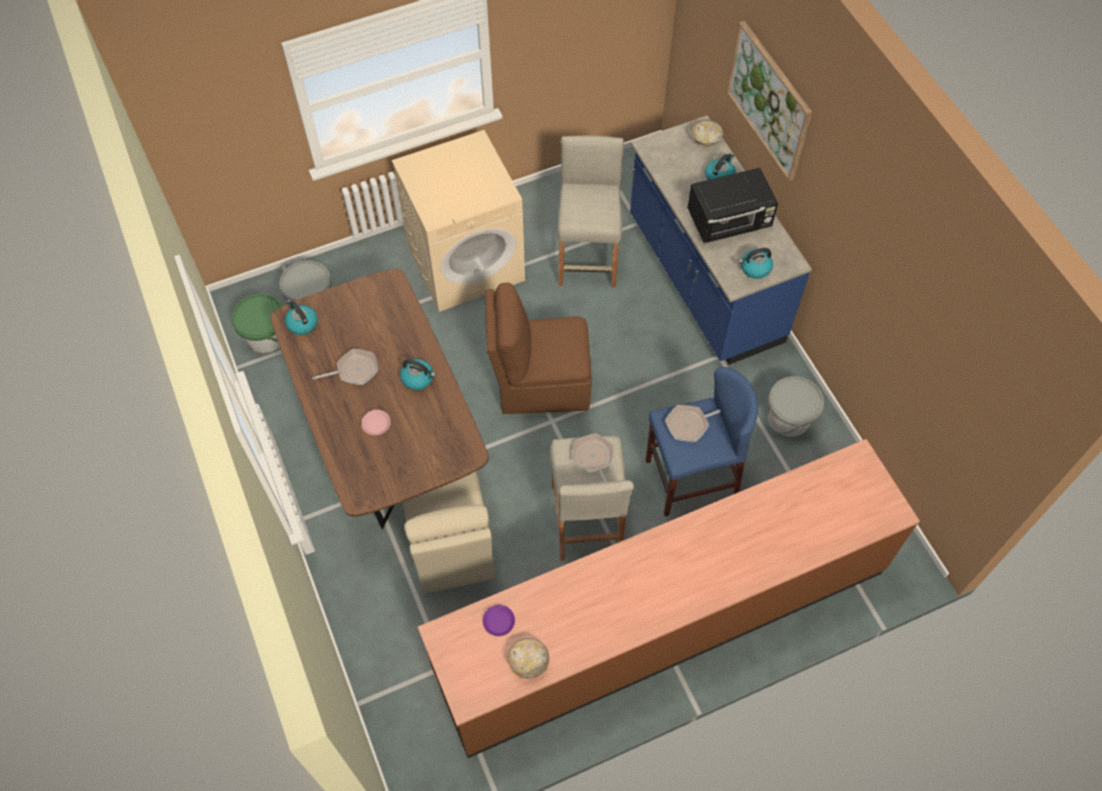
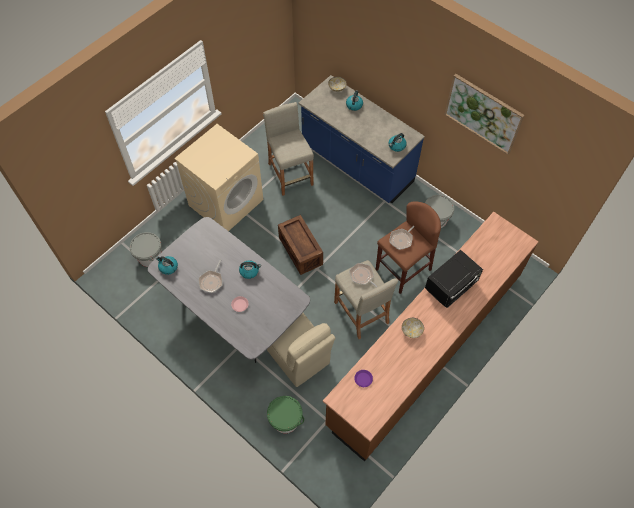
camera: 25 degrees left, 0 degrees up
(266, 336) = (133, 285): green bucket -> green bucket (285, 420)
(354, 370) = (212, 281): frying pan -> frying pan turned 150 degrees clockwise
(389, 440) = (234, 314): brown dining table -> grey dining table
(528, 662) = (389, 393): bowl -> bowl (411, 331)
(541, 383) = (300, 251): brown chair -> crate
(691, 479) = (403, 269): blue stool -> brown stool
(729, 222) = (371, 127): black microwave -> black microwave (451, 286)
(769, 100) = (374, 55): picture -> picture (483, 113)

